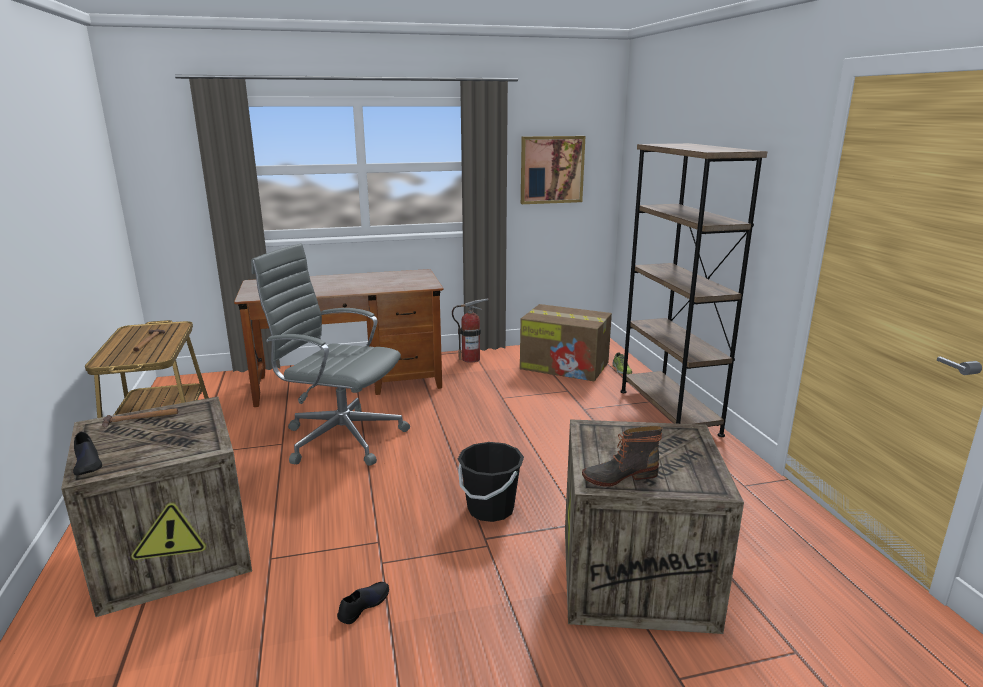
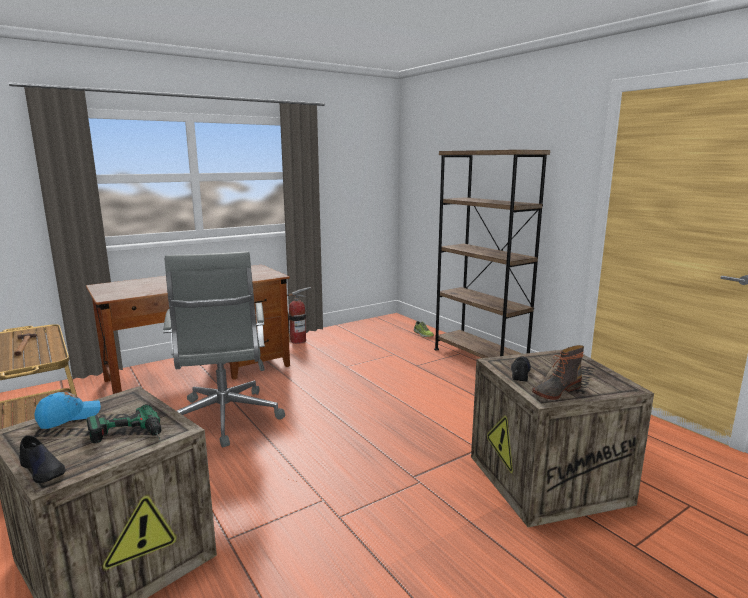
camera: 20 degrees left, 5 degrees down
(141, 418) = (69, 417): hammer -> blue cap
(169, 445) = (128, 436): none -> power drill
(340, 437) = (224, 419): grey office chair -> grey office chair turned 105 degrees counterclockwise
(363, 606) = (350, 558): black shoe -> black shoe (520, 373)
(490, 509) = (400, 452): black bucket -> none
(551, 169) = (349, 179): picture -> none
(565, 366) = (379, 336): cardboard box -> none

